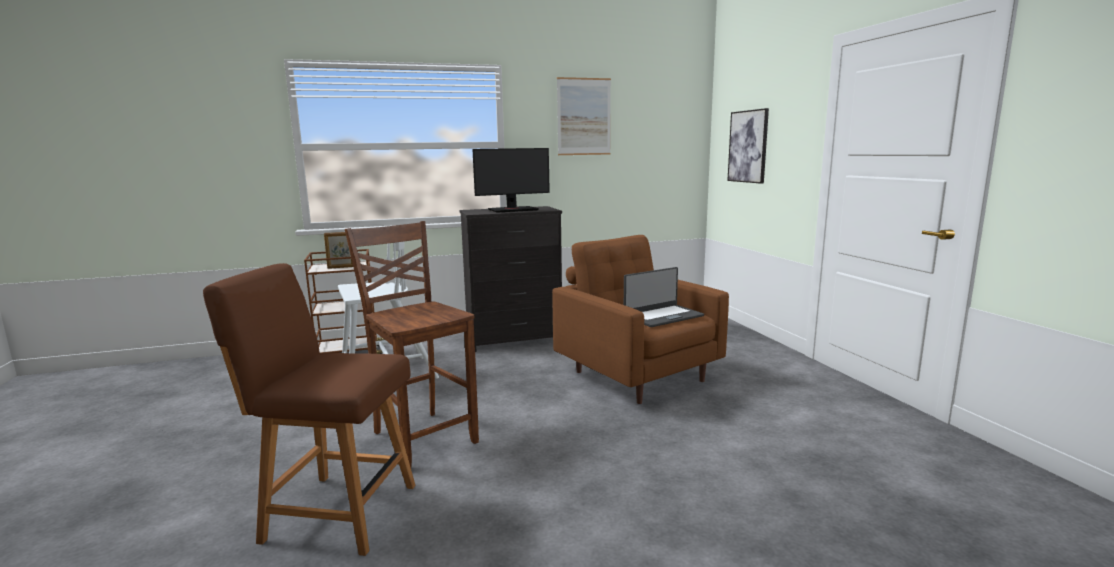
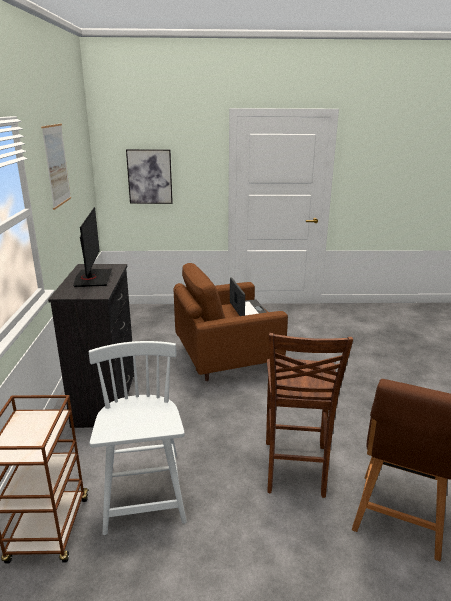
camera: 75 degrees left, 10 degrees up
(341, 267) = (41, 431): picture frame -> none
(423, 437) = (294, 469): brown chair -> brown chair turned 60 degrees counterclockwise

